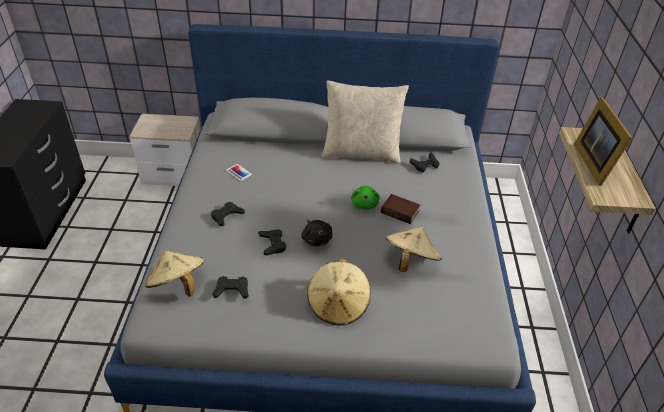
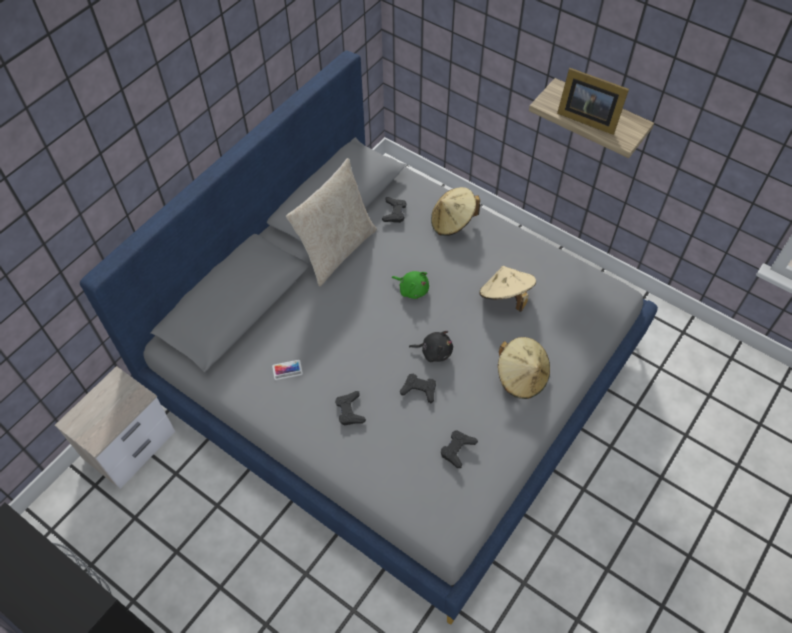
camera: 55 degrees left, 15 degrees up
(178, 285) = (419, 493): beige hat -> beige hat (452, 222)
(401, 211) = (442, 268): book -> none

